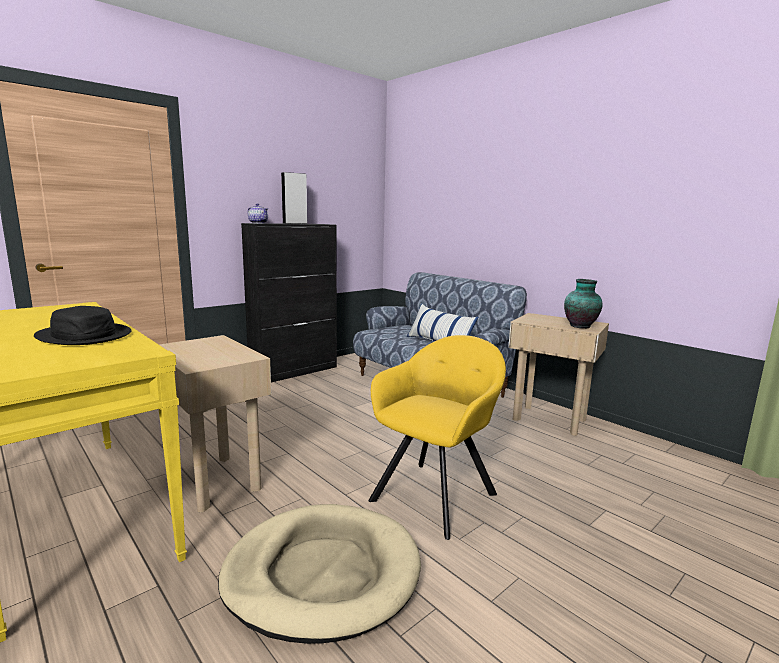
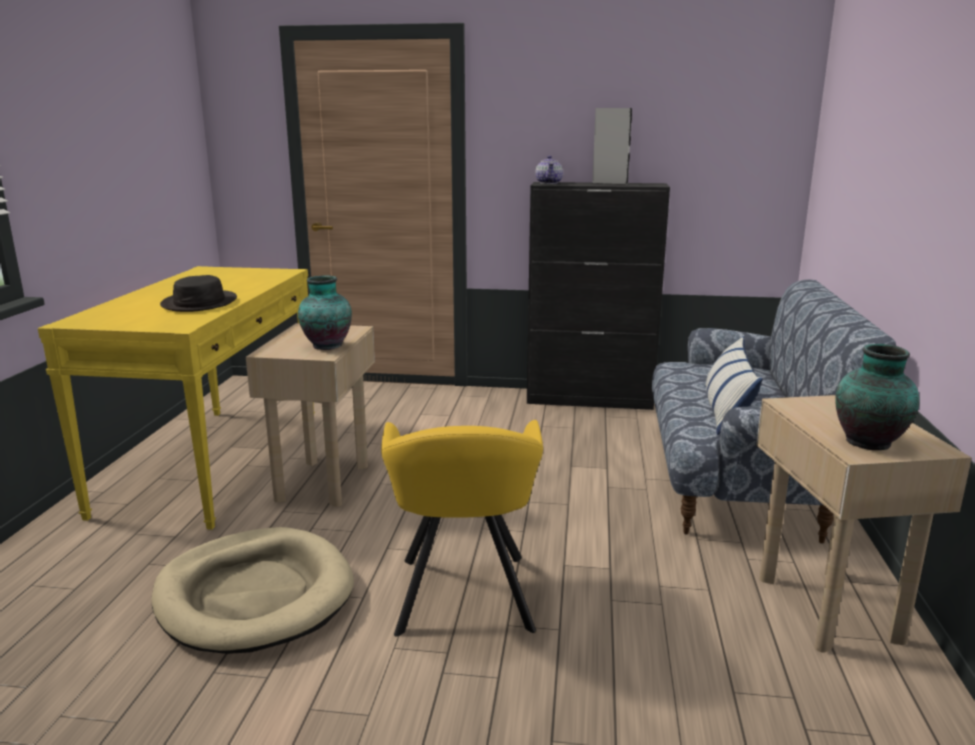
camera: 50 degrees right, 5 degrees up
(231, 352) = (326, 346): none -> vase
(437, 494) = (463, 599): yellow armchair -> yellow armchair turned 90 degrees clockwise

